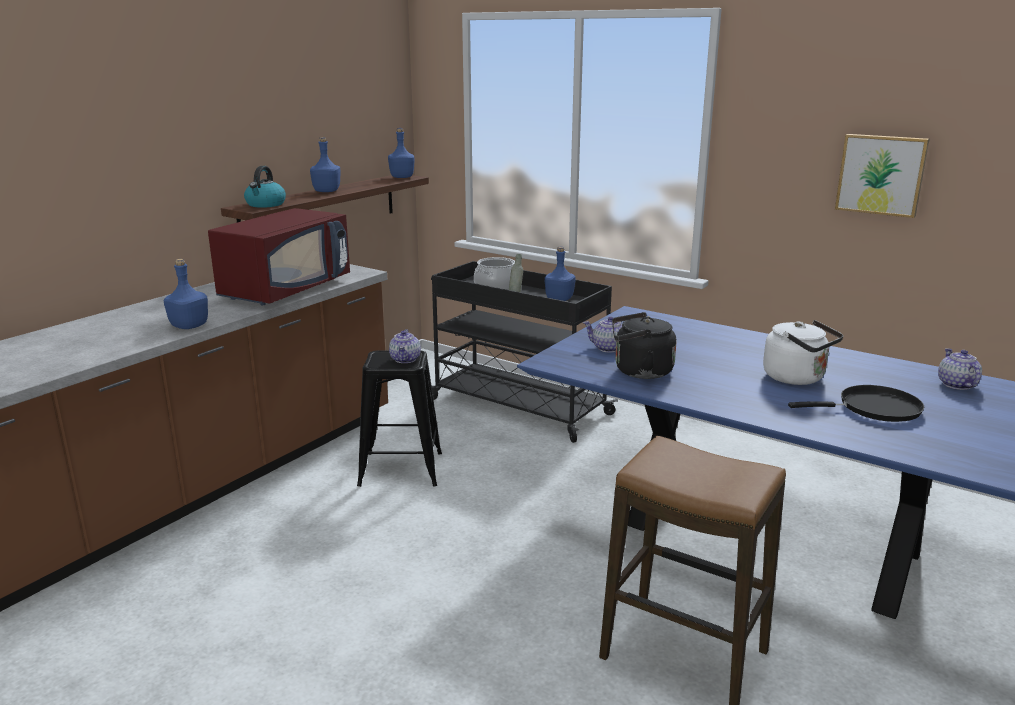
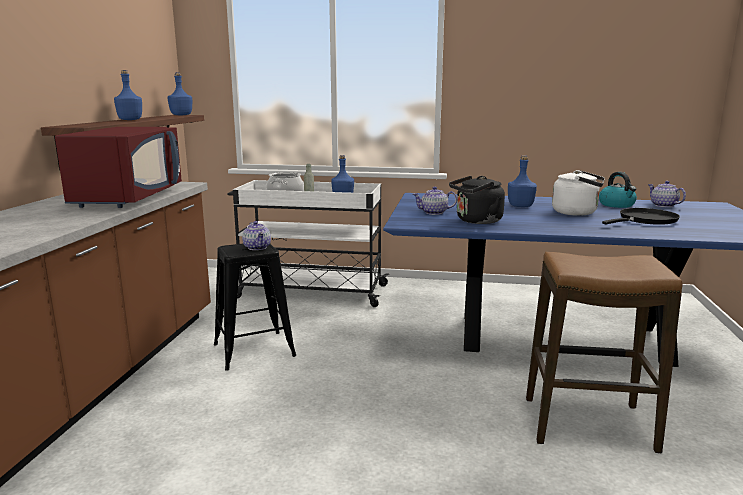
camera: 25 degrees left, 5 degrees down
(189, 326) = (60, 226): blue bottle -> blue bottle (520, 206)
(265, 204) = (86, 124): kettle -> kettle (617, 205)
(516, 406) = (310, 291): black cart -> white cart
(881, 174) = (566, 83): picture -> none

